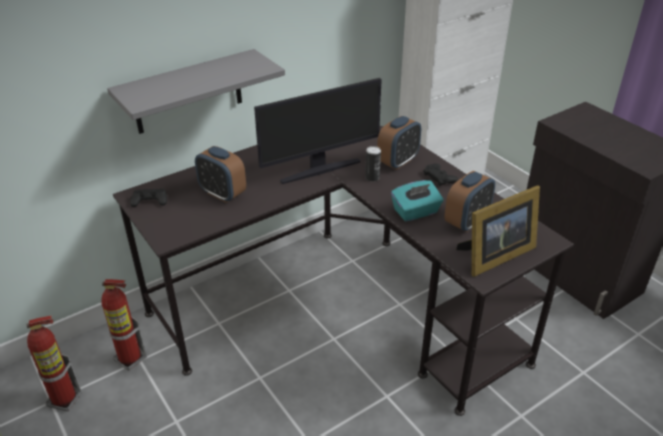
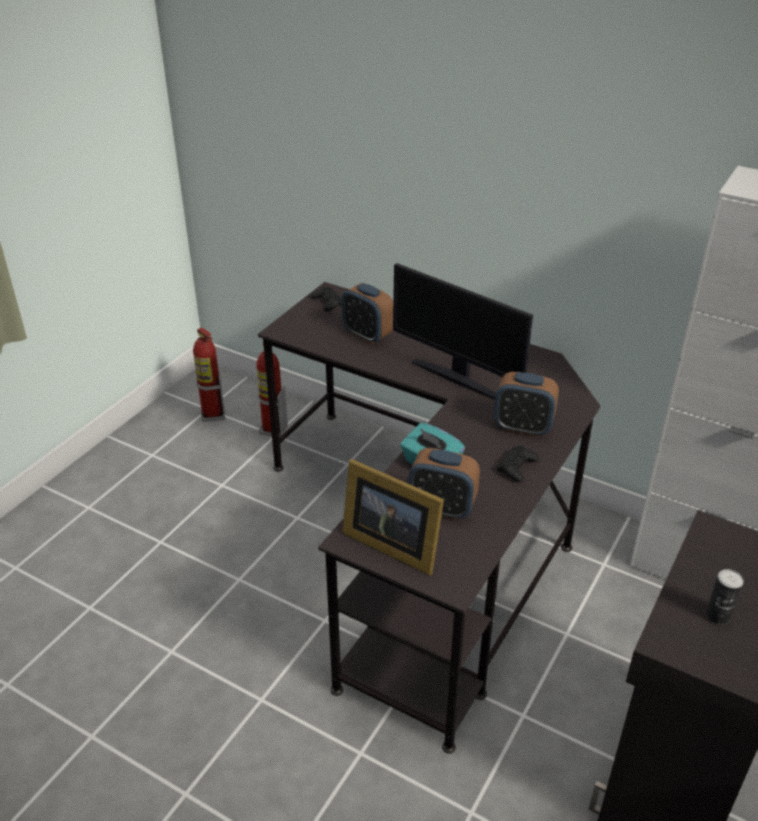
camera: 65 degrees right, 0 degrees up
(188, 92) = (413, 229): grey shelf -> none
(222, 194) = (367, 335): alarm clock -> alarm clock turned 60 degrees counterclockwise
(372, 177) = (473, 417): can -> can (718, 615)

